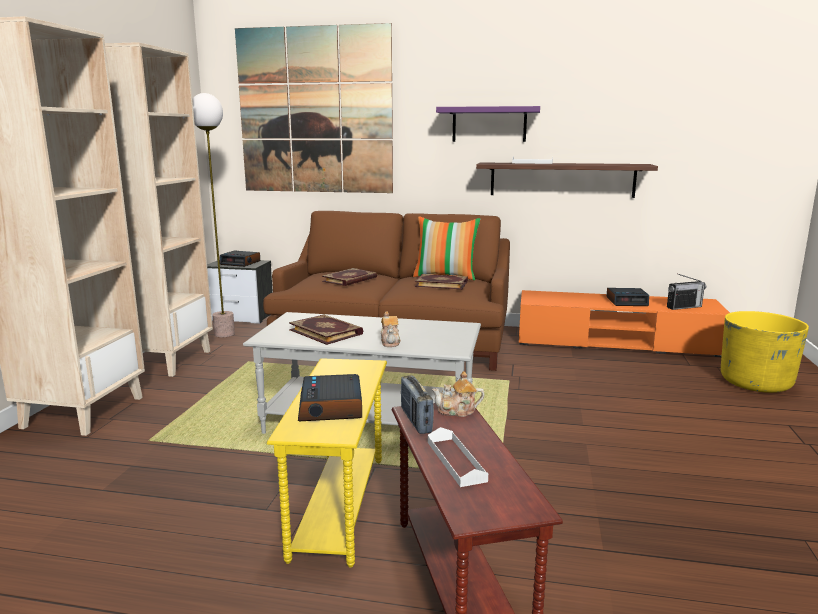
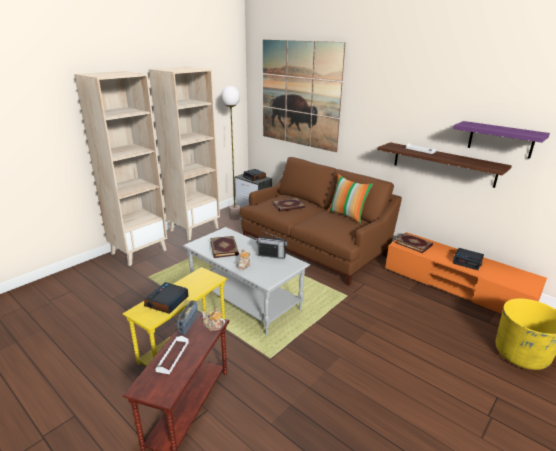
camera: 30 degrees right, 10 degrees up
(441, 284) = (334, 222): book -> book (413, 244)
(489, 124) = (398, 117): purple shelf -> purple shelf (500, 139)
(684, 307) = (506, 279): radio -> radio (271, 255)

